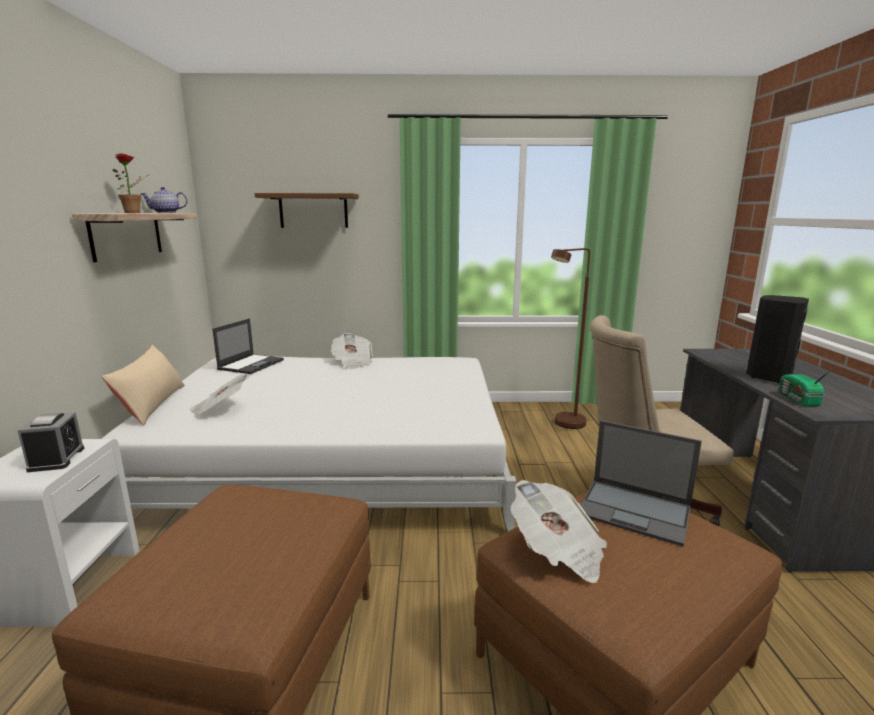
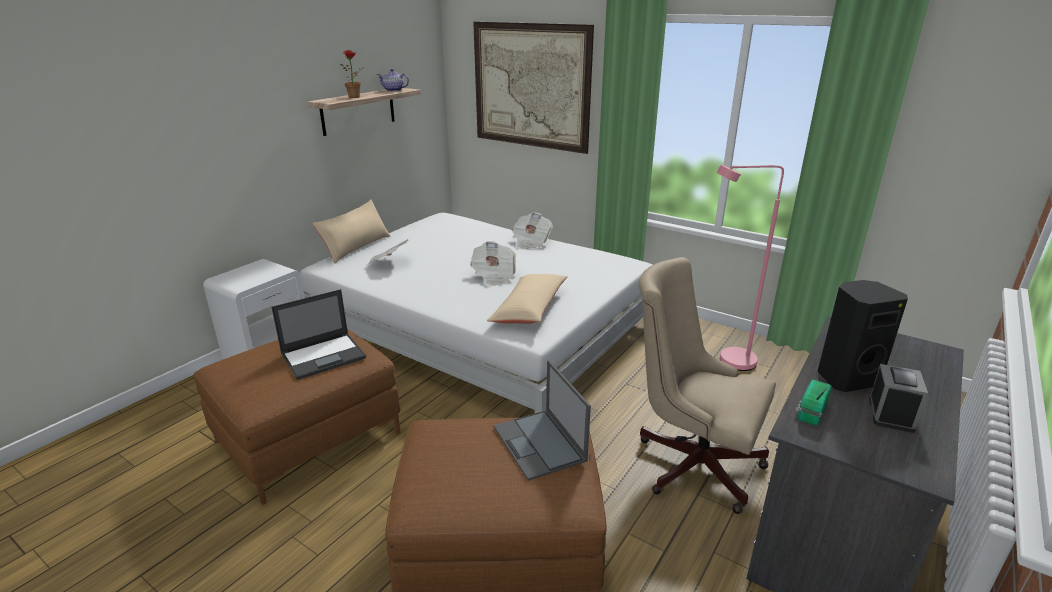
camera: 35 degrees right, 10 degrees up
(56, 459) = (258, 276): alarm clock -> alarm clock (891, 414)
(251, 364) = (450, 226): laptop -> laptop (324, 356)
(313, 211) = (530, 86): brown shelf -> picture
(436, 409) = (529, 308): none -> beige pillow
(558, 551) = (443, 443): newspaper -> newspaper (494, 276)
(564, 425) = (728, 361): brown floor lamp -> pink floor lamp

